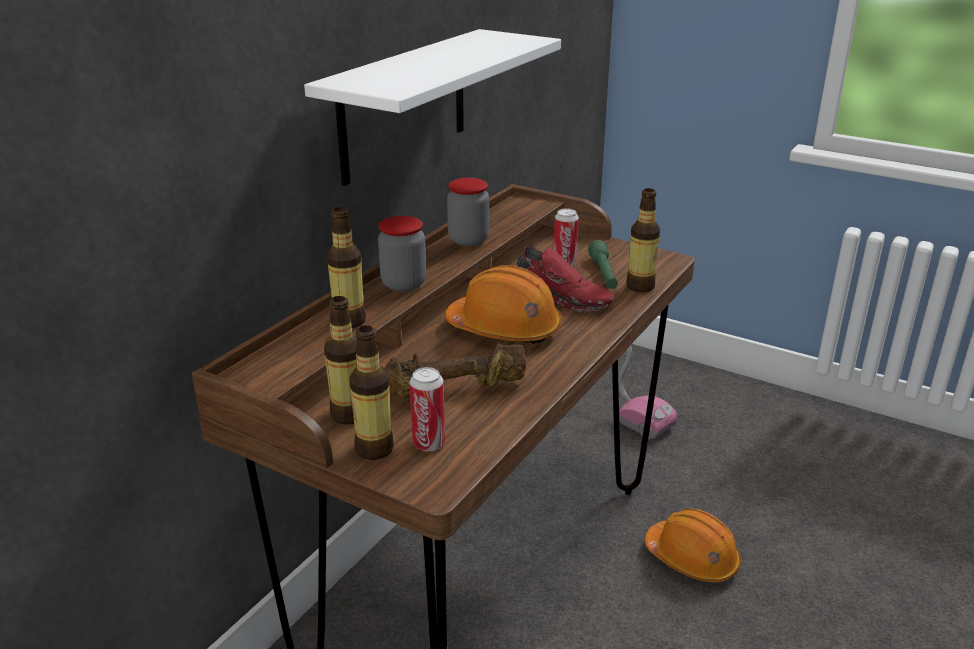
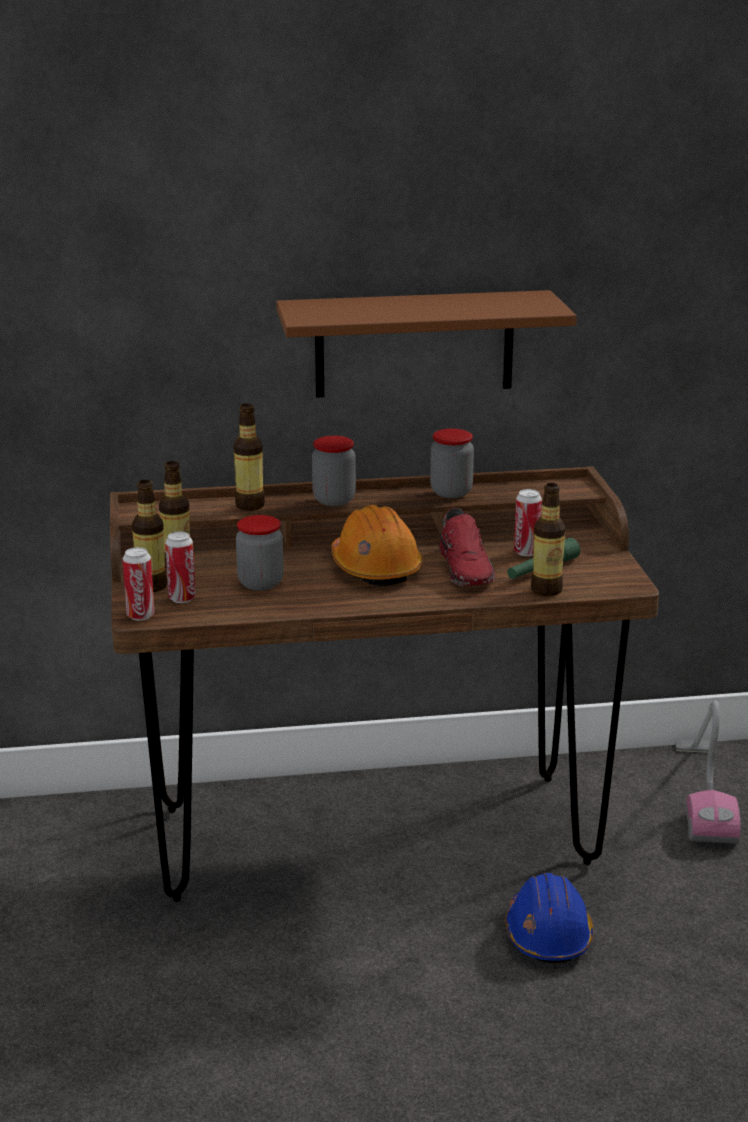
camera: 50 degrees right, 5 degrees down
(404, 105) = (414, 344): white shelf -> brown shelf
(434, 484) = (140, 616): none -> can
(457, 390) = (260, 583): brown dumbbell -> jar
(692, 558) = (548, 935): orange hard hat -> blue hard hat

